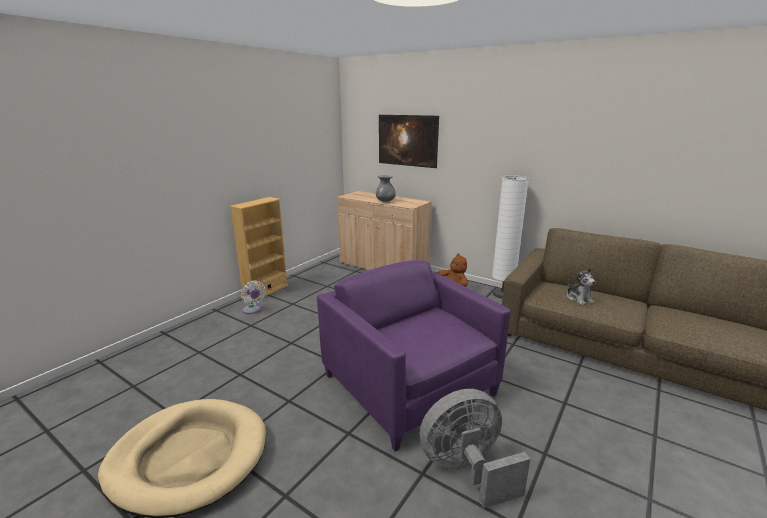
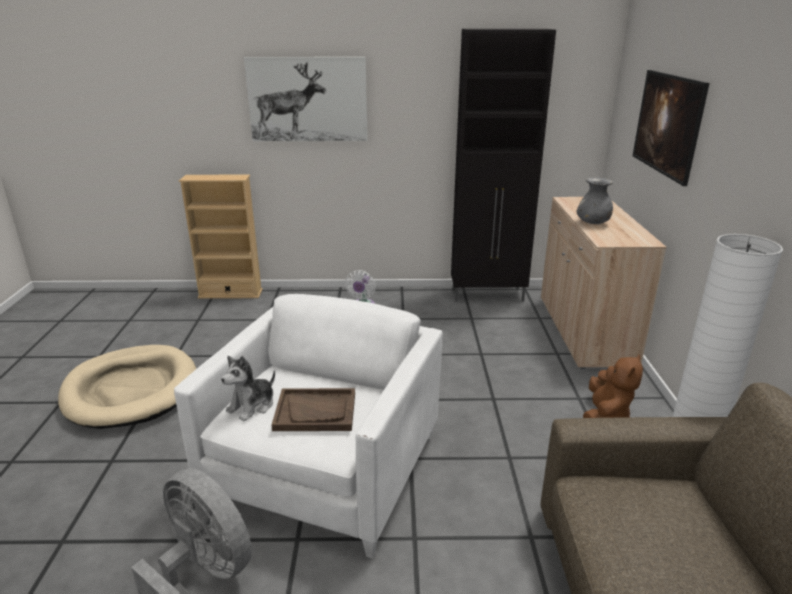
camera: 55 degrees right, 5 degrees up
(165, 152) = (307, 99): none -> picture
(265, 291) = (407, 293): beige bookcase -> beige bookcase (230, 294)
(312, 272) = (488, 295): none -> black cabinet
(409, 385) = (326, 468): purple armchair -> white armchair
(437, 332) = (315, 411): none -> brown tray
(579, 299) = (645, 540): plush toy -> plush toy (252, 406)

